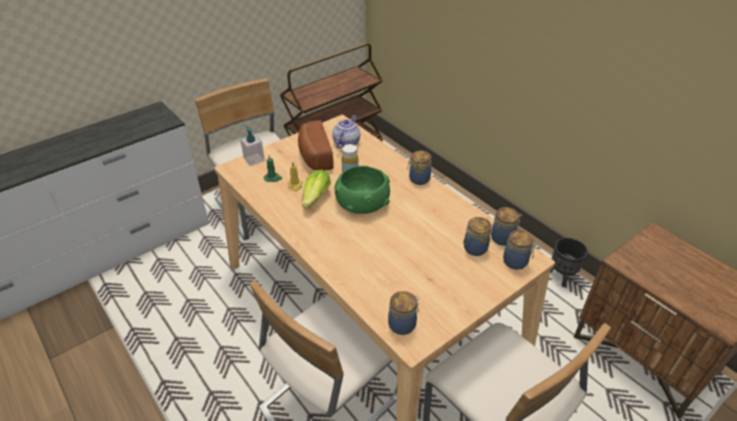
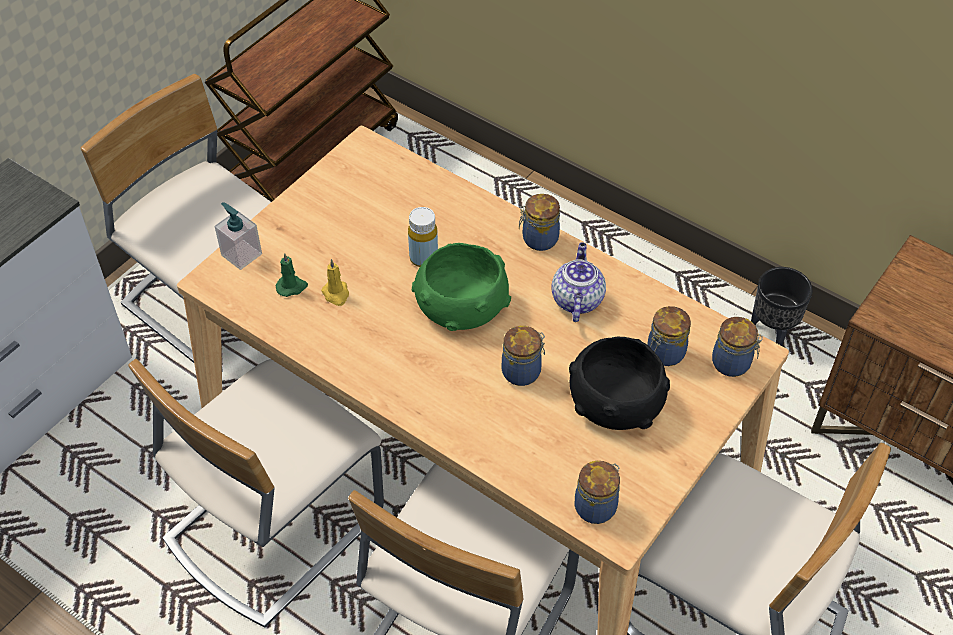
camera: 15 degrees left, 10 degrees up
(245, 320) = (273, 526): none -> beige chair
(314, 156) = (345, 227): bread -> none
(314, 200) = (380, 316): lettuce -> none
(346, 143) = (391, 187): teapot -> teapot (576, 299)
(435, 268) = (614, 401): none -> black bowl
(503, 238) = (703, 325): jar -> jar (523, 371)

